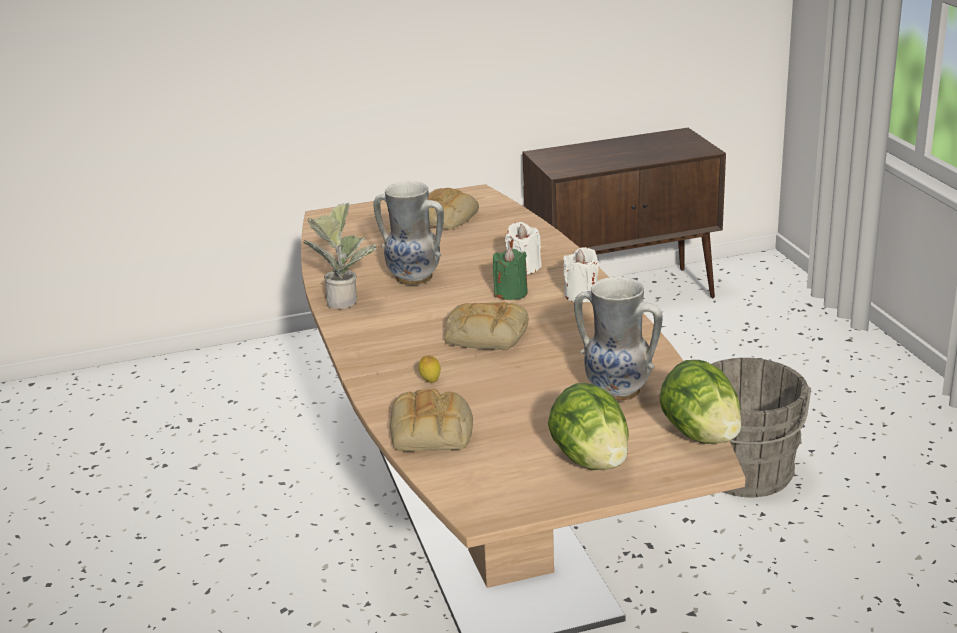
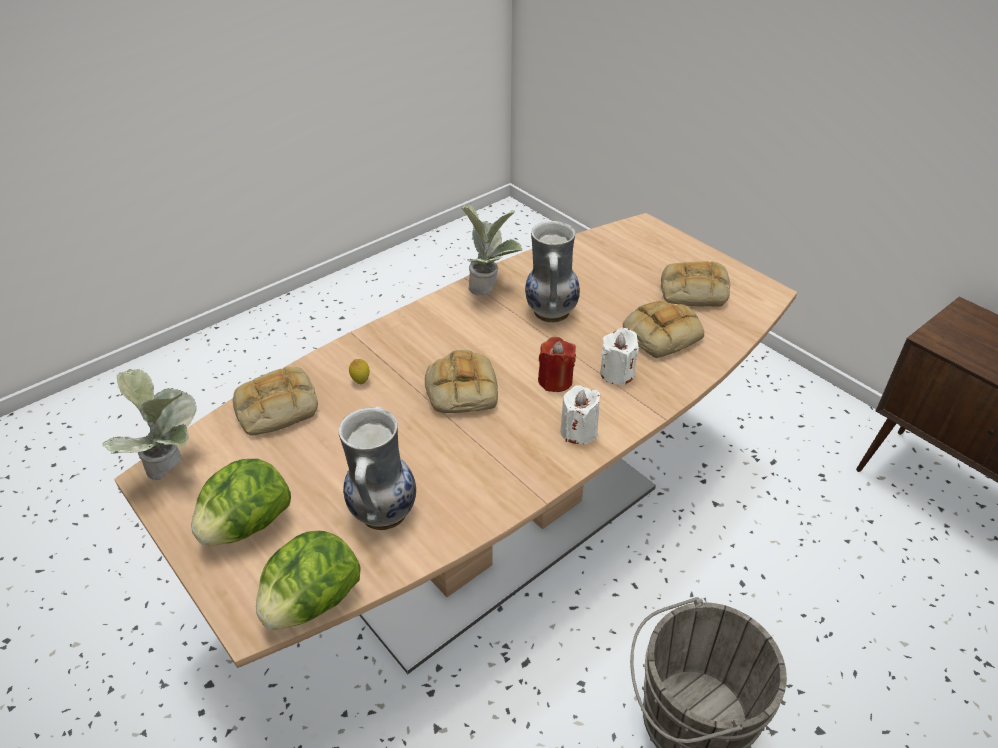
camera: 65 degrees right, 15 degrees up
(482, 499) = (173, 470): none -> potted plant
(489, 241) = (661, 333): none -> bread
(511, 293) = (555, 380): green candle -> red candle

